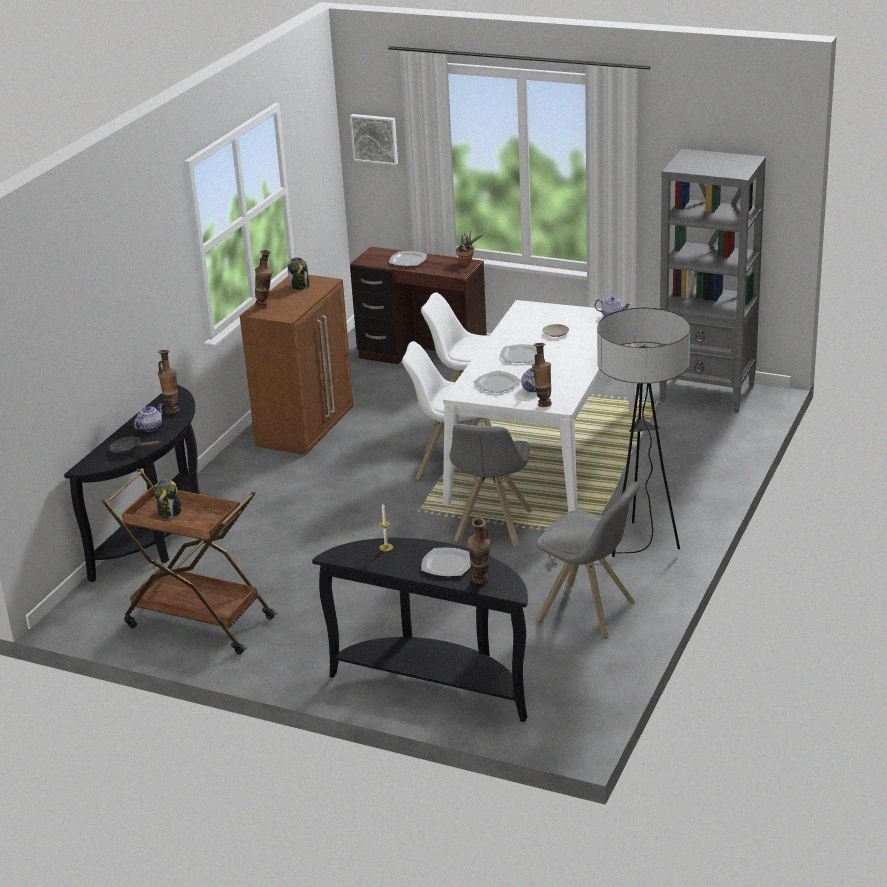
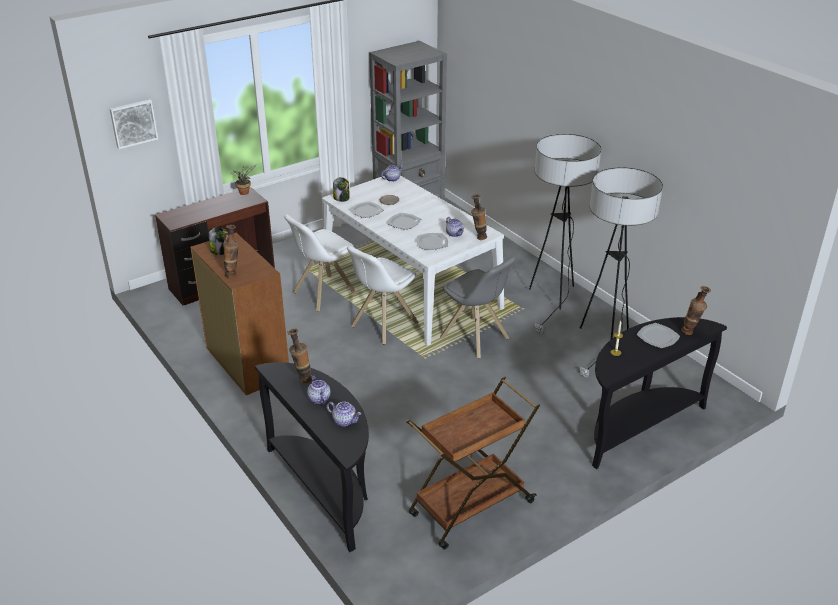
camera: 60 degrees left, 5 degrees up
(129, 450) = (345, 421): black frying pan -> teapot
(170, 512) = (461, 433): jar -> jar (341, 198)
(407, 260) = (204, 209): plate -> plate (366, 211)
(587, 611) = (604, 341): grey chair -> floor lamp

